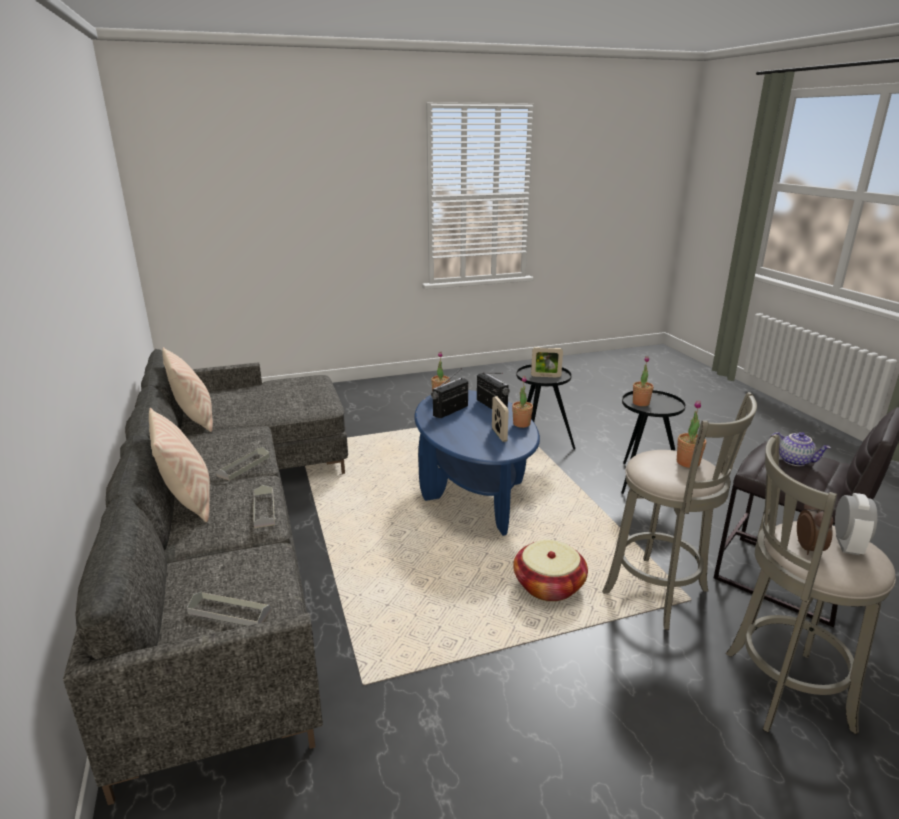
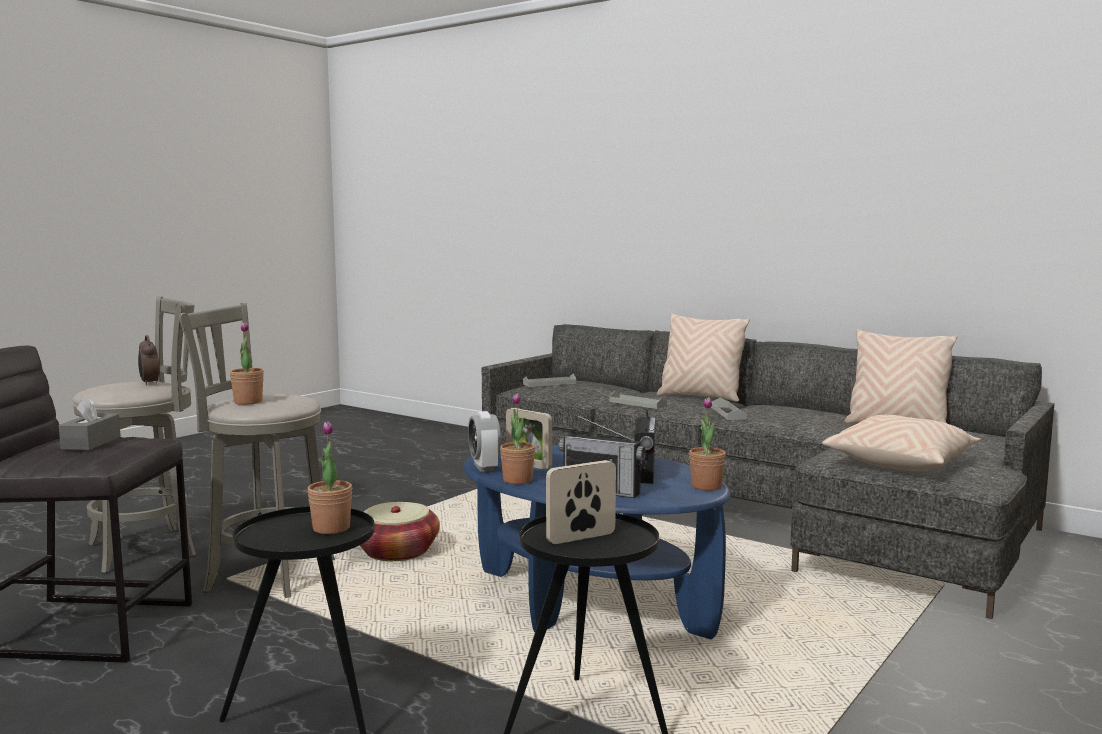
camera: 145 degrees right, 15 degrees down
(304, 393) = (900, 463): none -> beige pillow
(795, 461) = (91, 443): teapot -> grey tissue box
(847, 545) = (111, 388): alarm clock -> alarm clock (484, 467)

